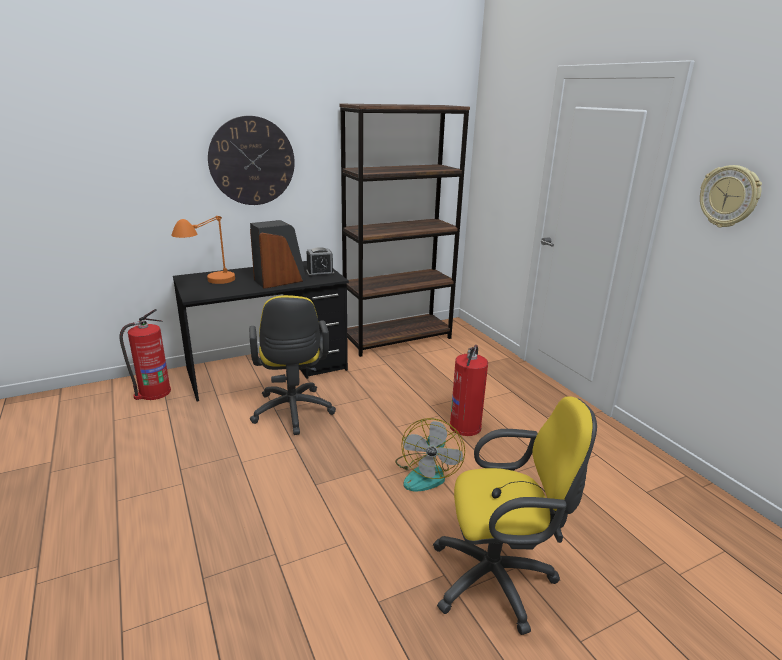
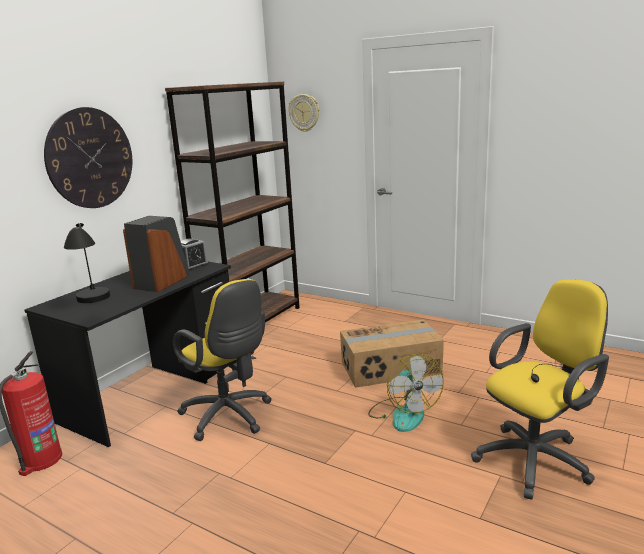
camera: 30 degrees left, 5 degrees down
(210, 287) = (94, 306): orange table lamp -> black table lamp
(465, 426) = (391, 368): fire extinguisher -> cardboard box
(729, 196) = (546, 122): wall clock -> wall clock (304, 113)

